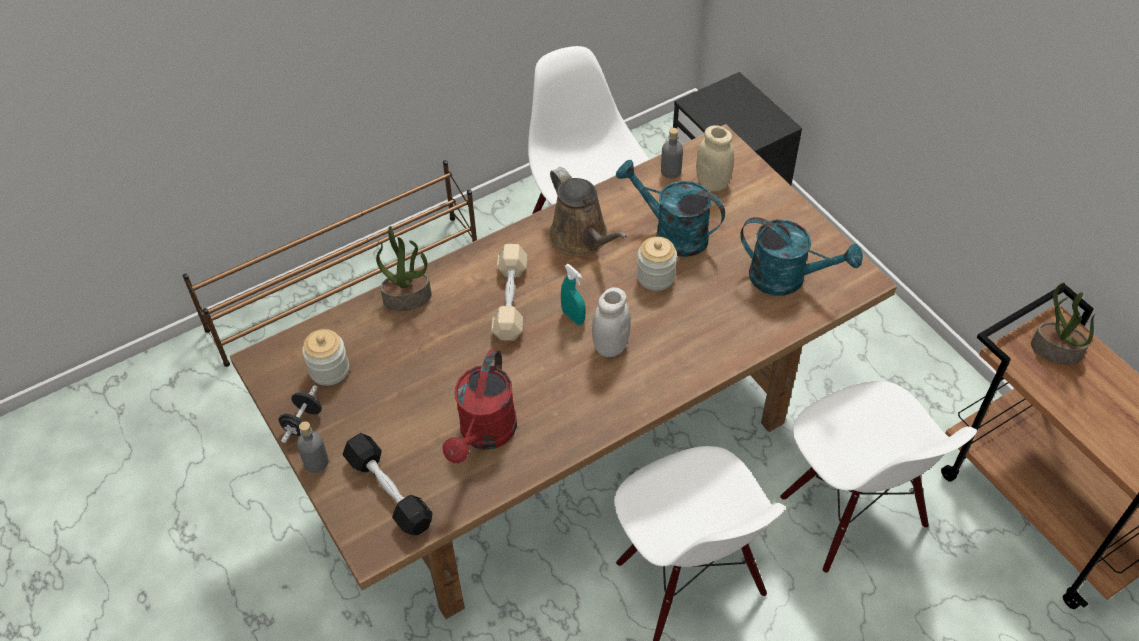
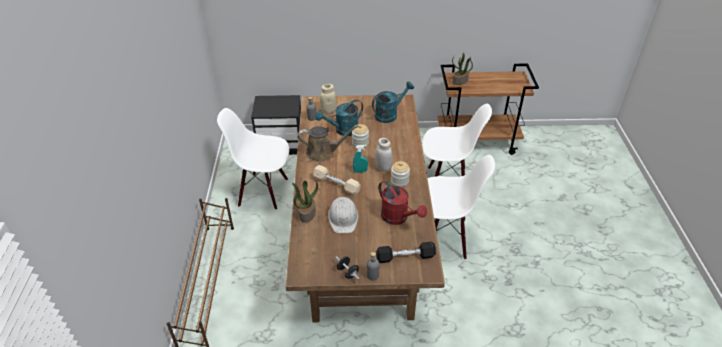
camera: 60 degrees left, 10 degrees down
(329, 370) = (325, 253): jar -> jar (399, 181)
(431, 352) = (343, 217): none -> white hard hat

